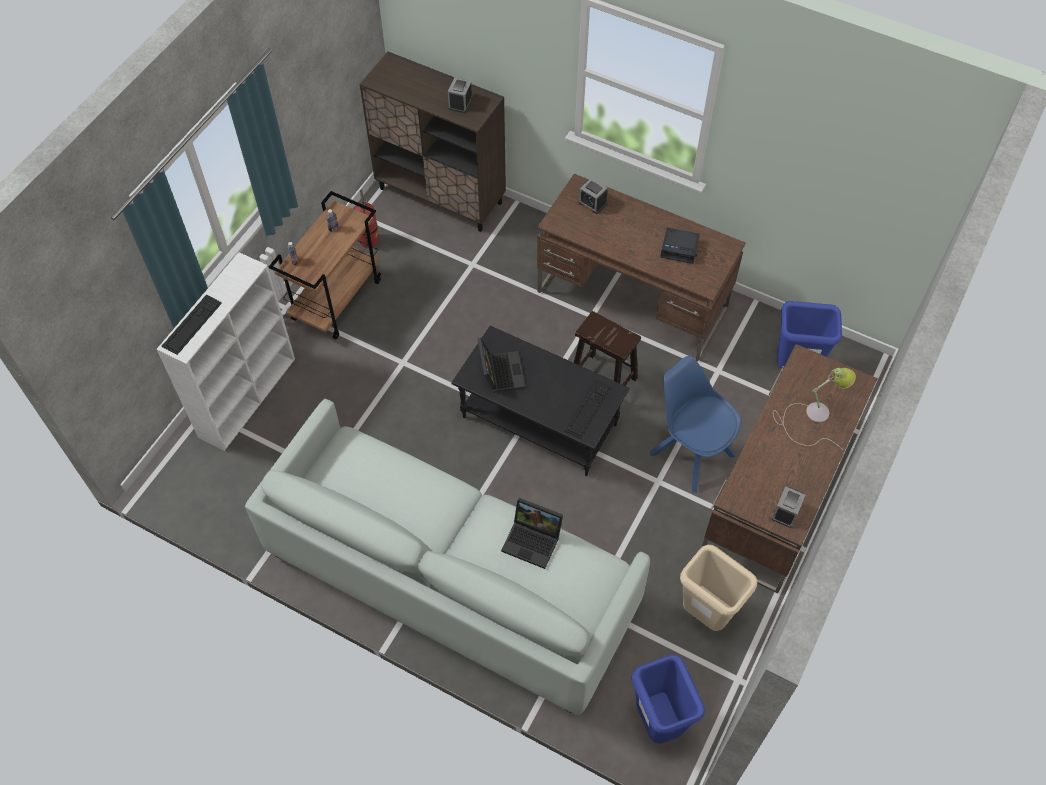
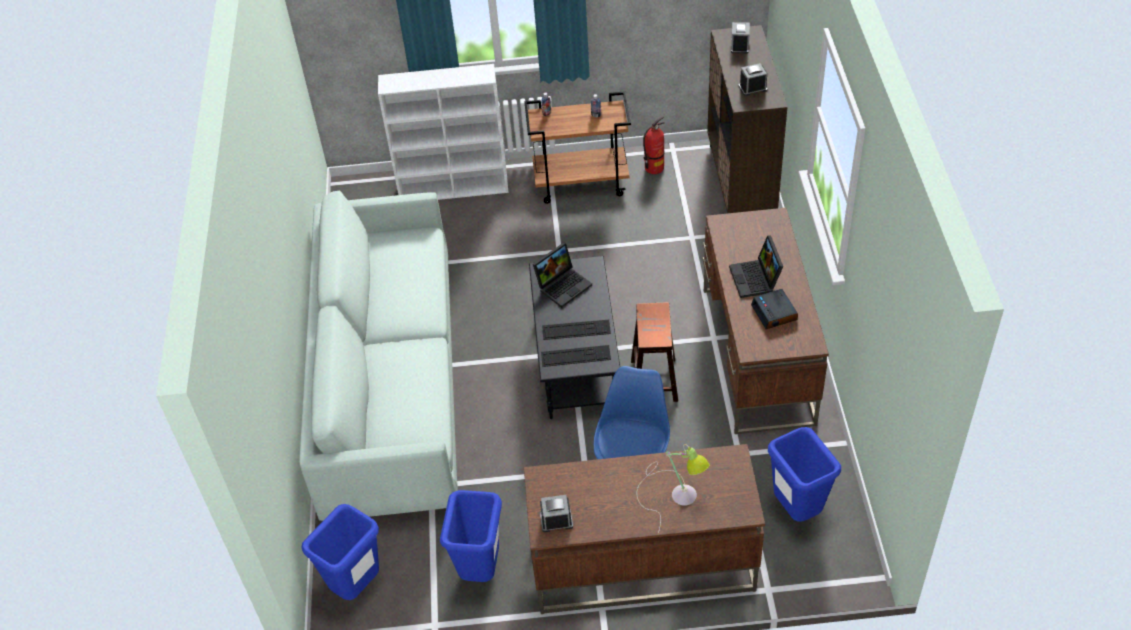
camera: 60 degrees right, 10 degrees down
(192, 324) = (412, 78): keyboard -> keyboard (576, 330)
(533, 540) = (419, 384): laptop -> laptop (756, 279)
(592, 203) = (766, 234): alarm clock -> alarm clock (739, 46)
(706, 615) = (480, 571): beige trash can -> blue trash can

